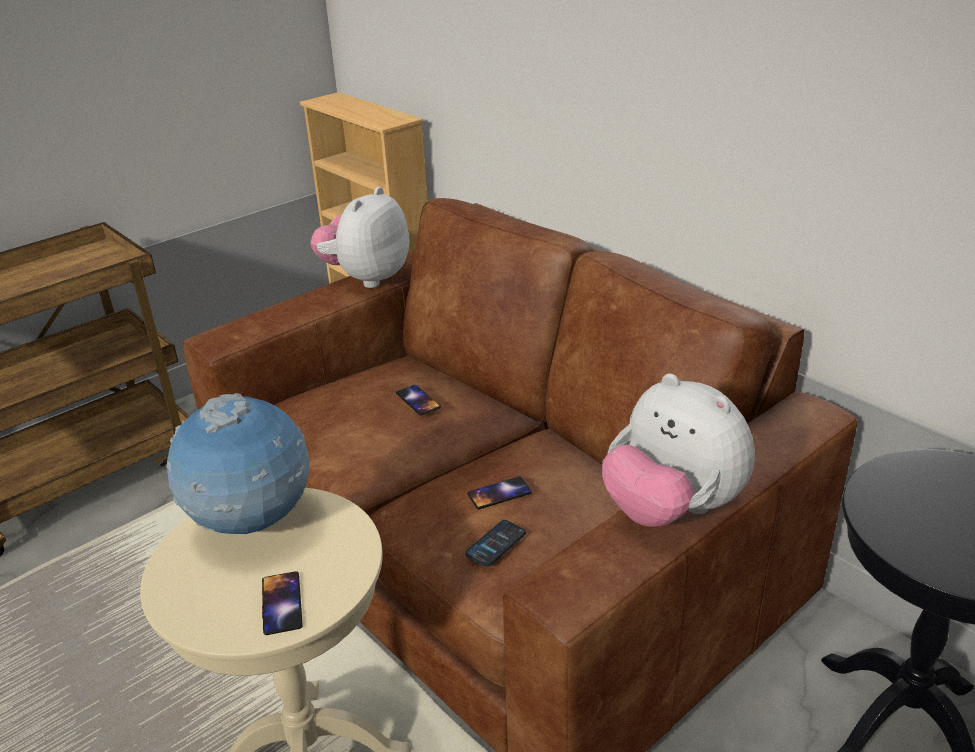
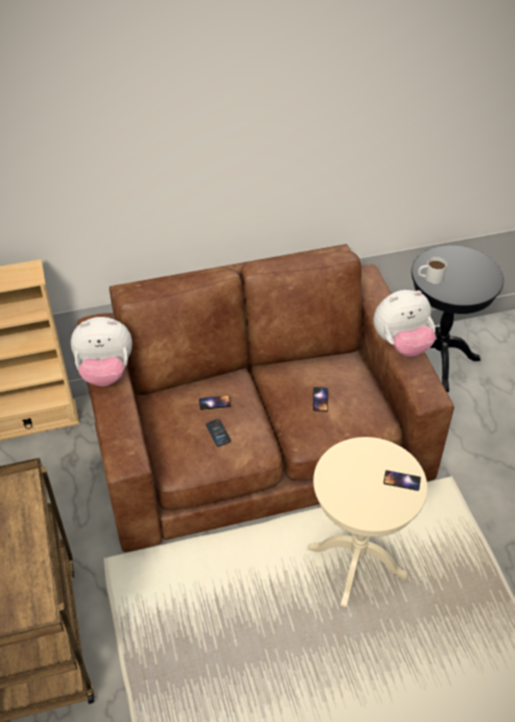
camera: 65 degrees left, 15 degrees up
(252, 523) = (341, 479): globe -> none
(366, 278) = (105, 372): plush toy -> plush toy turned 60 degrees counterclockwise
(496, 544) = (355, 414): phone -> phone (218, 433)
(898, 482) = (430, 277): none -> white mug

